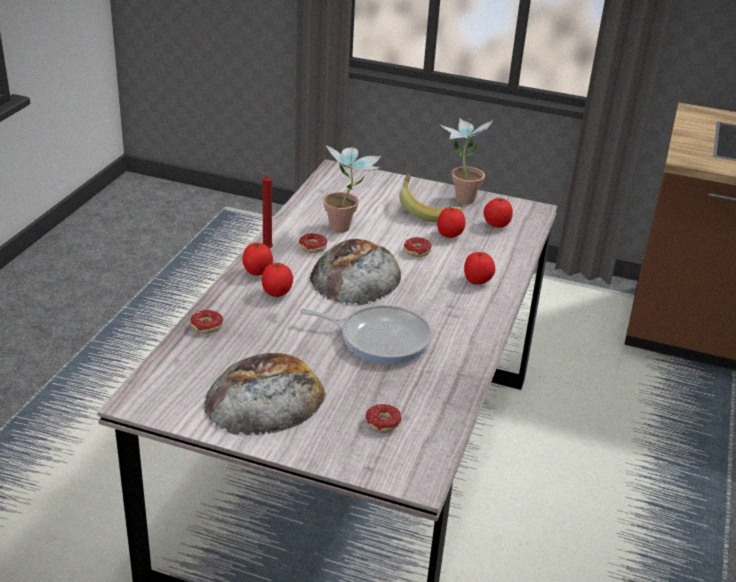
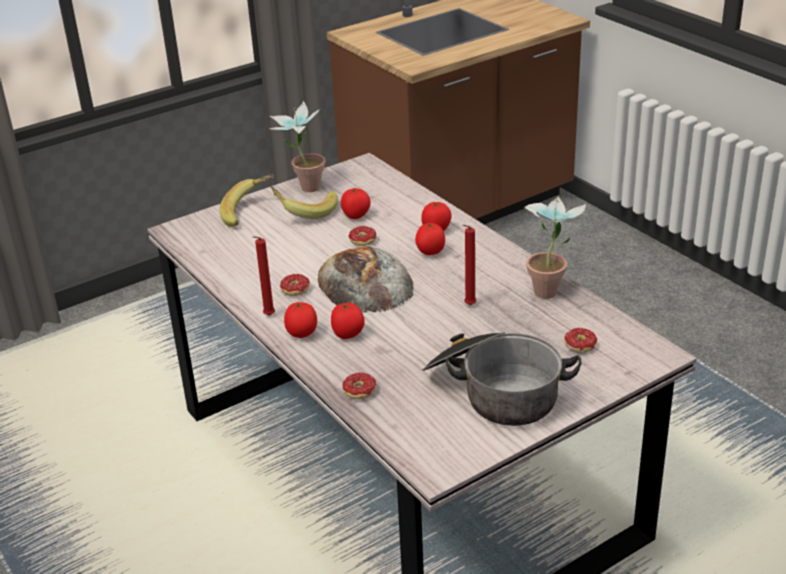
camera: 50 degrees left, 0 degrees up
(265, 397) = (494, 392): bread -> cooking pot
(347, 229) = (286, 261): potted plant -> potted plant (551, 289)
(380, 338) = (468, 305): frying pan -> red candle
(394, 189) = (249, 213): none -> banana
(496, 225) = (366, 189): tomato -> tomato (430, 252)

